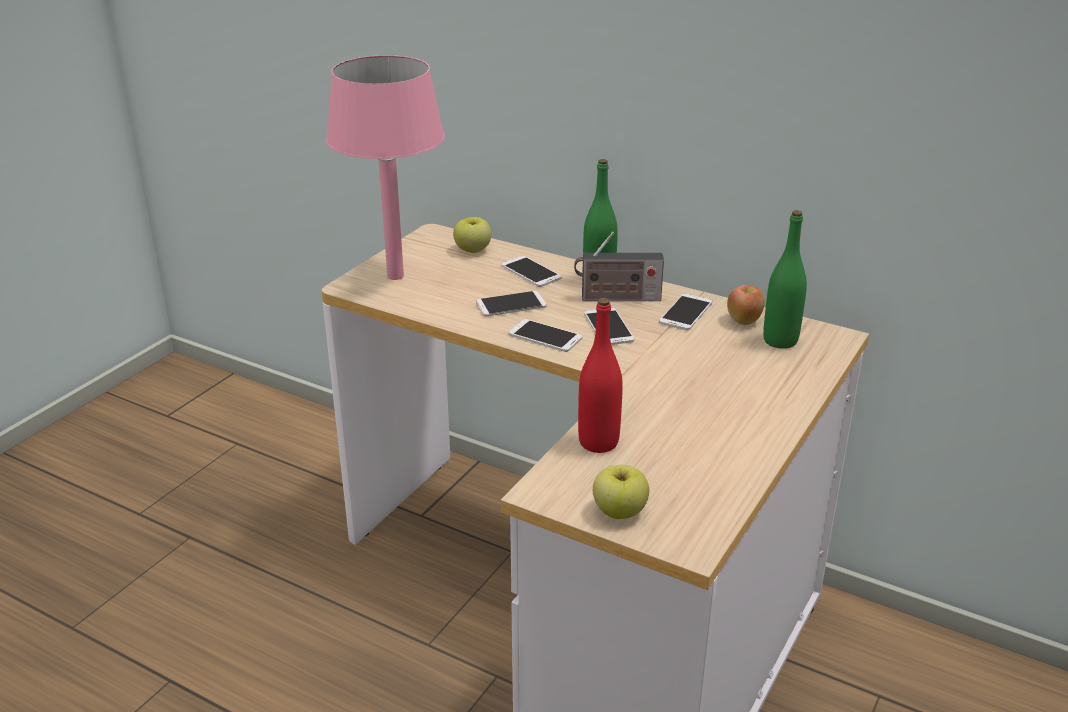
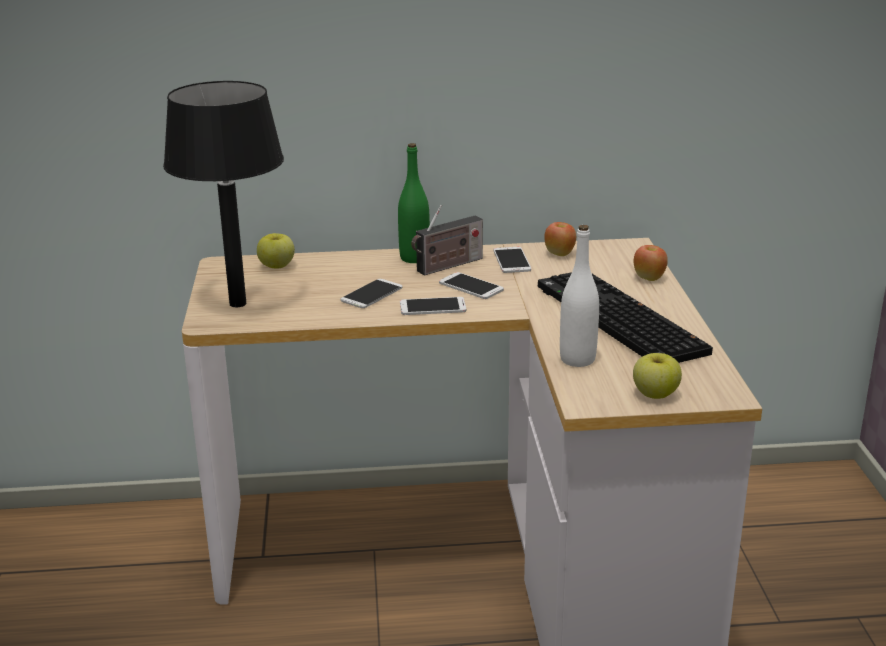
camera: 35 degrees left, 5 degrees down
(396, 276) = (238, 303): pink table lamp -> black table lamp
(531, 272) = (351, 268): phone -> none
(598, 442) = (577, 359): red bottle -> white bottle
(697, 414) = (615, 319): none -> keyboard
(780, 341) = (601, 258): green bottle -> none
(800, 380) = (649, 278): none -> apple

